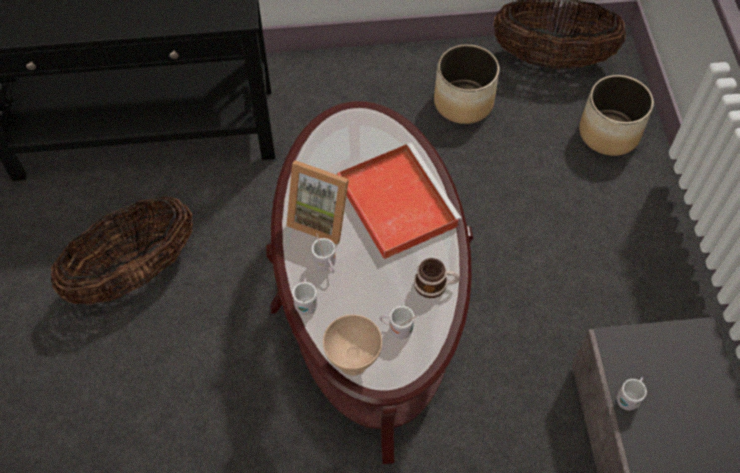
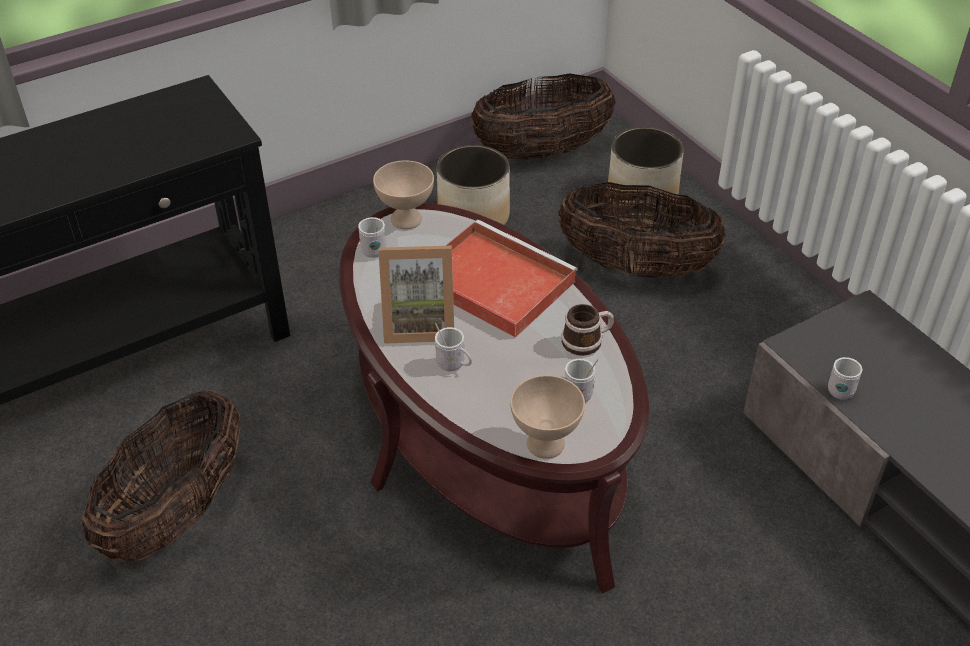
camera: 25 degrees left, 15 degrees down
(306, 303) = (454, 408): white mug -> white mug (372, 249)
(362, 117) = (405, 219): none -> beige bowl
(566, 197) = (636, 266): none -> basket

